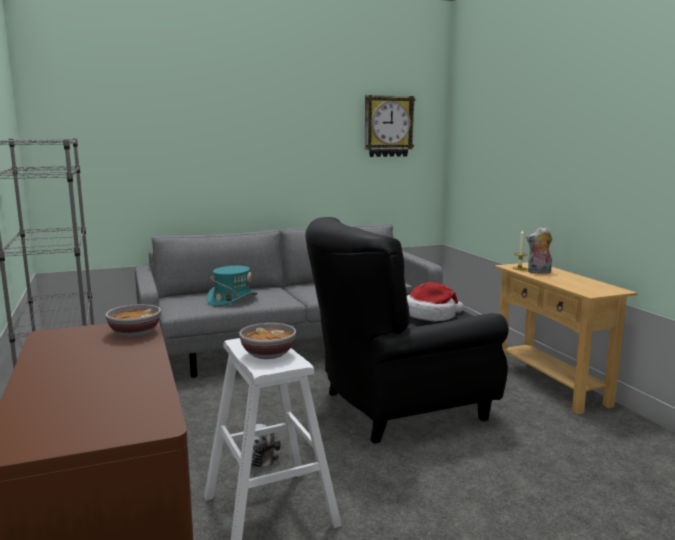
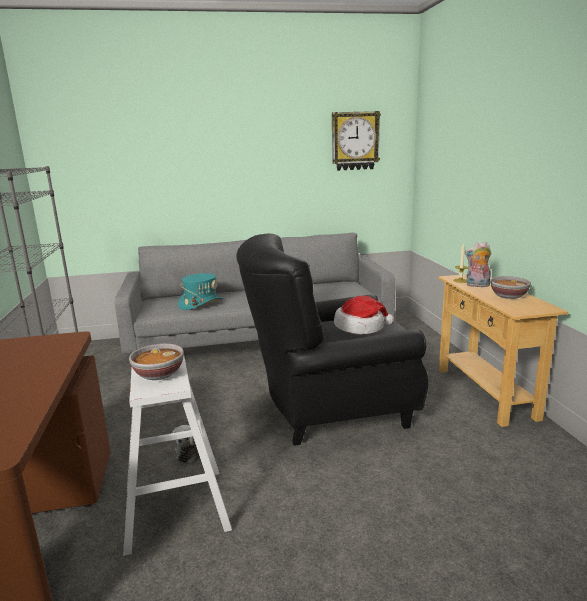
camera: 10 degrees right, 5 degrees up
(134, 333) = (59, 346): bowl -> bowl (508, 296)

